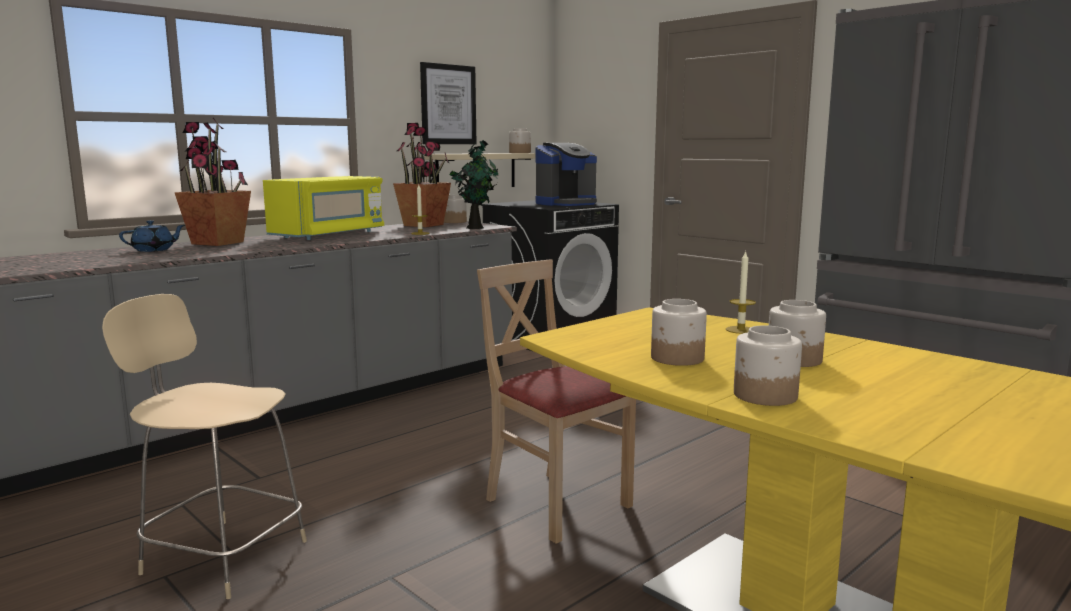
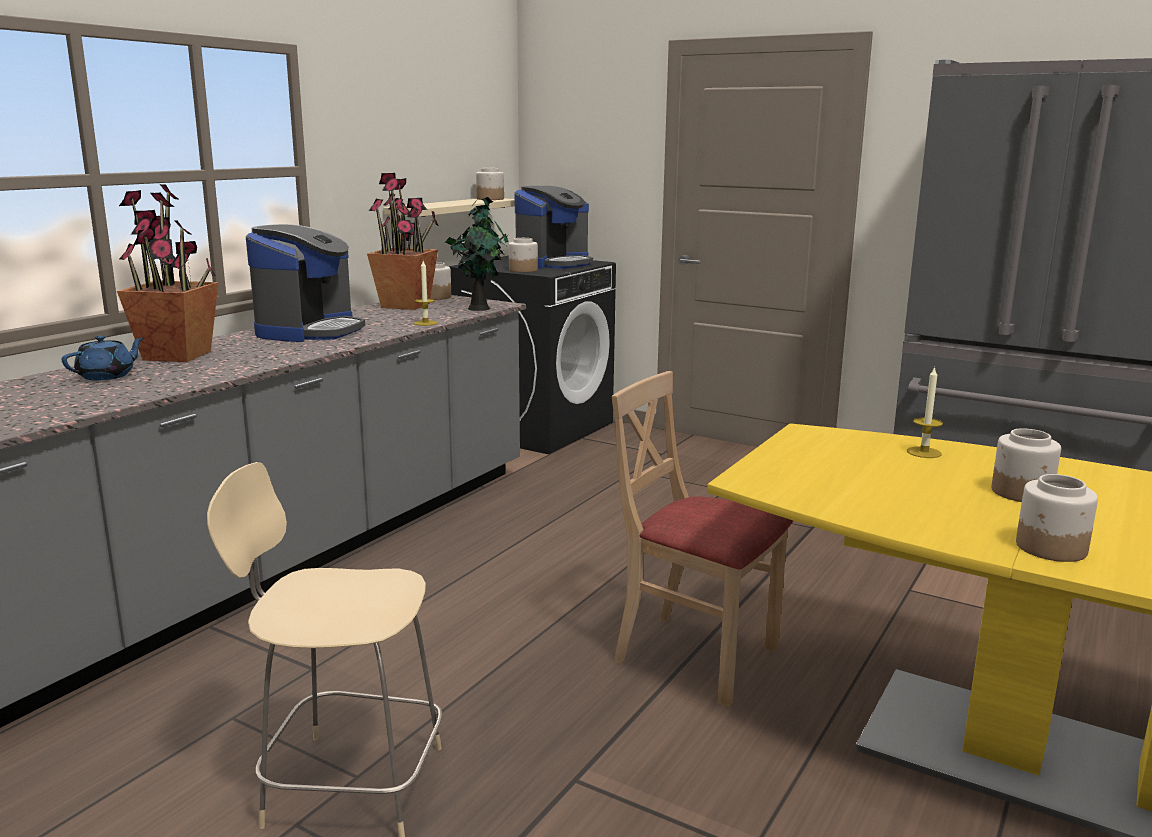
camera: 15 degrees left, 5 degrees up
(329, 235) = (309, 331): yellow microwave -> coffee machine
(448, 104) = (408, 140): picture -> none
(677, 358) = (910, 502): jar -> jar (523, 270)

